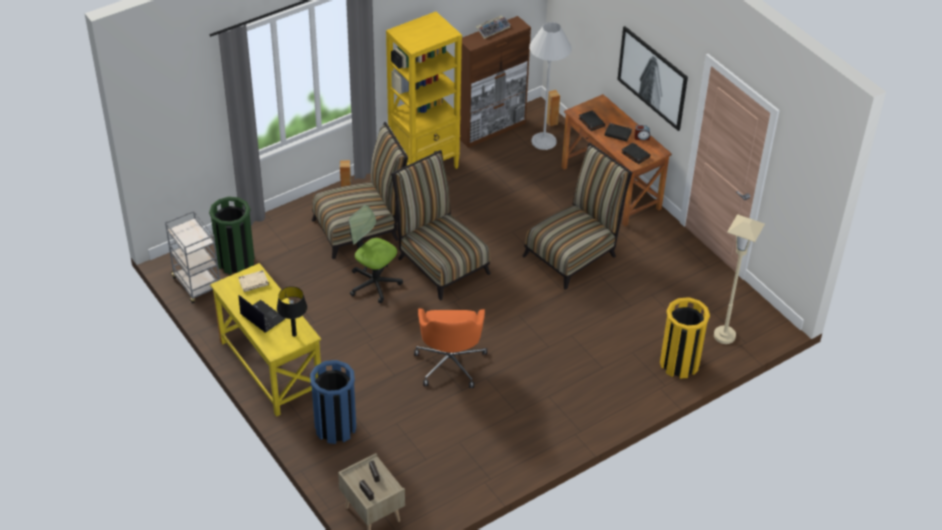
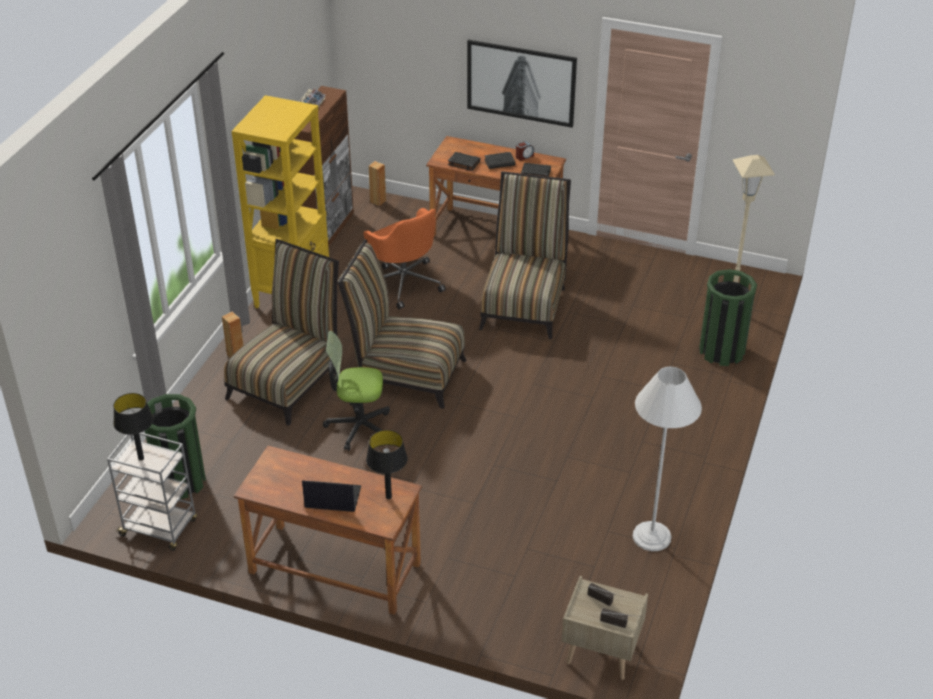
camera: 35 degrees left, 5 degrees down
(188, 232) = (141, 458): none -> black table lamp
(254, 282) = (284, 468): beige book -> none
(270, 368) = (334, 568): yellow desk -> brown desk
(335, 427) = (470, 589): blue trash can -> none
(450, 363) = (517, 461): orange office chair -> orange office chair (404, 282)
(543, 141) = (388, 221): white floor lamp -> white floor lamp (651, 537)
(679, 363) = (722, 351): yellow trash can -> green trash can

